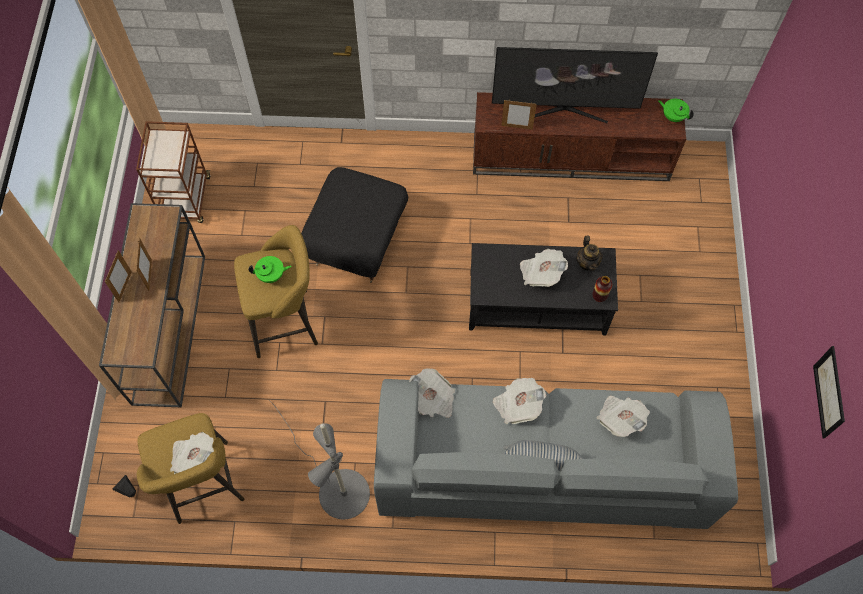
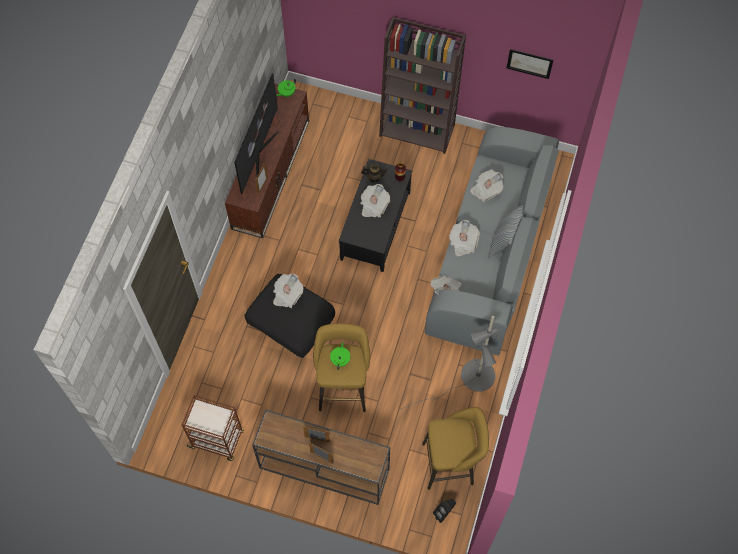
camera: 75 degrees left, 0 degrees up
(194, 458) = (461, 431): newspaper -> newspaper (287, 295)
(714, 321) = (418, 130): none -> brown bookcase

